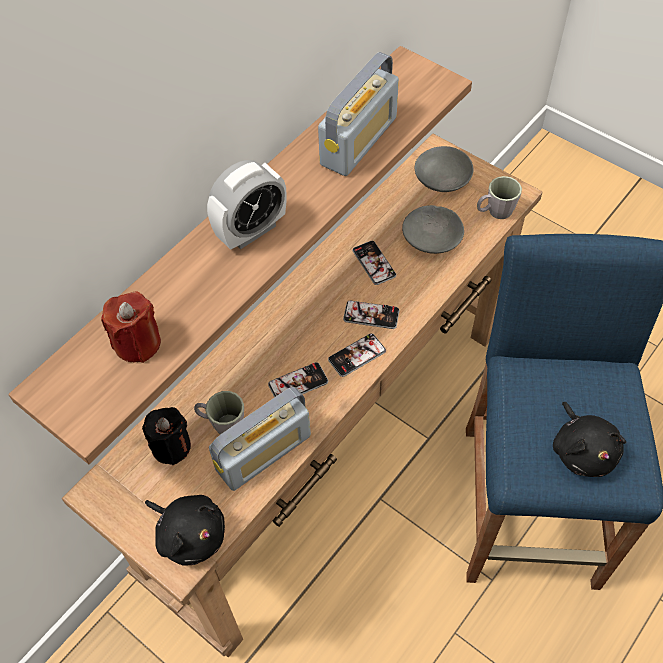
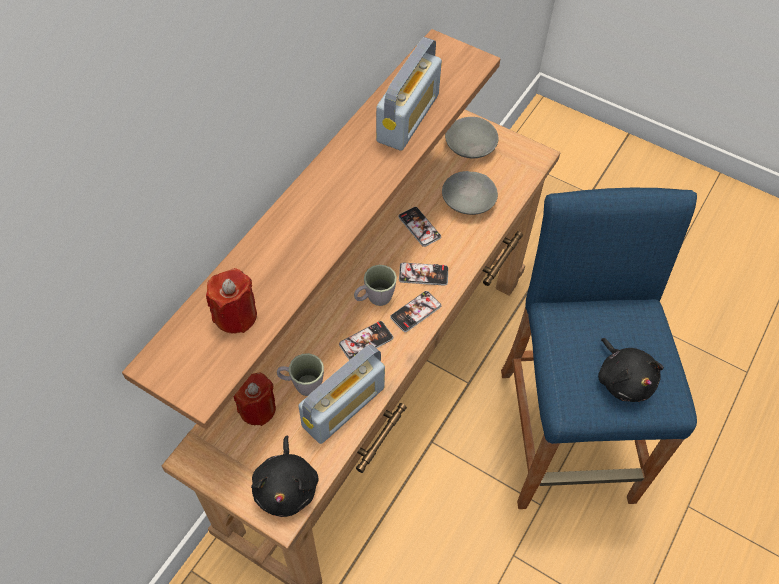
camera: 10 degrees left, 0 degrees up
(171, 446) = (257, 409): black candle -> red candle
(190, 534) = (286, 487): black plush toy -> black plush toy turned 60 degrees clockwise
(251, 231) = (323, 206): alarm clock -> none
(495, 212) = (521, 173): grey mug -> grey mug (374, 298)

